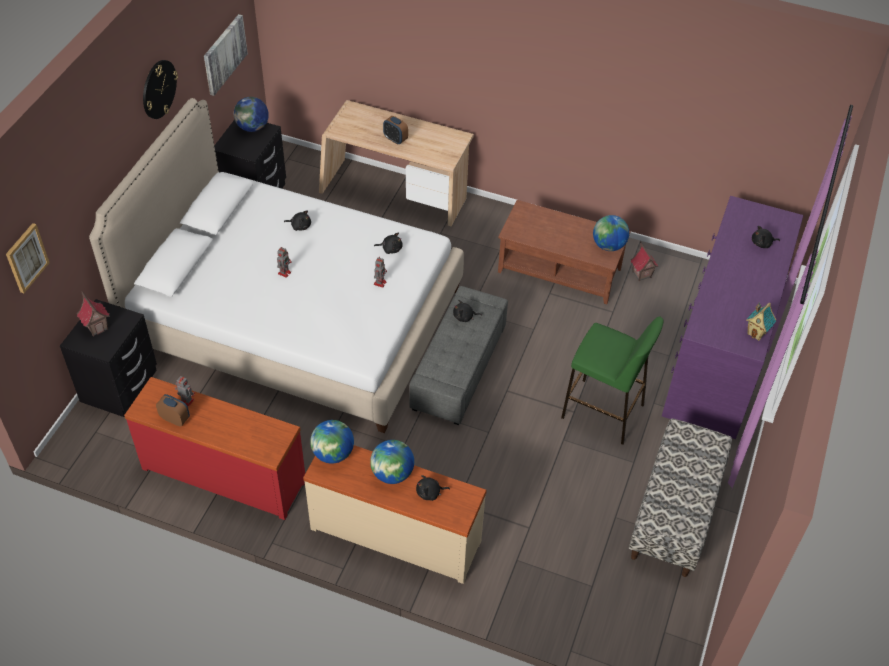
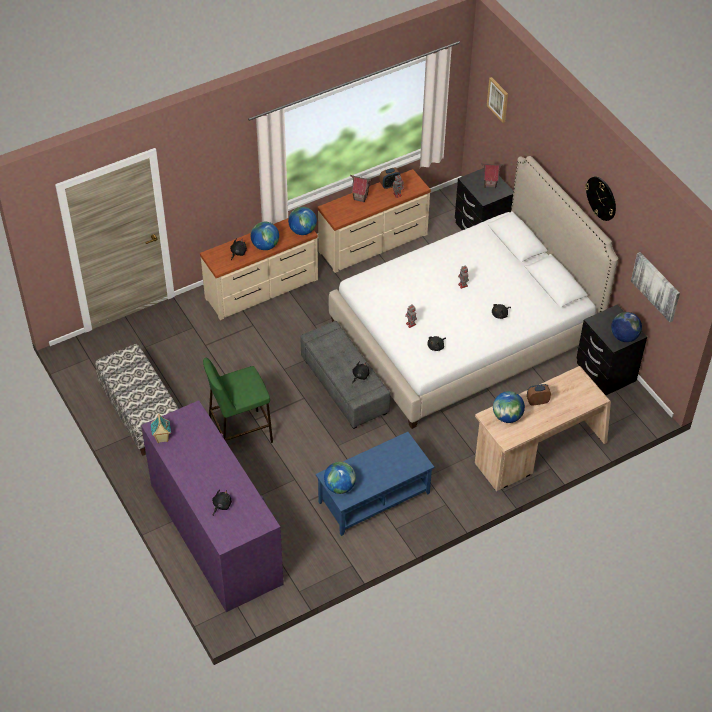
camera: 130 degrees right, 0 degrees up
(224, 473) = (374, 244): red dresser -> beige dresser
(434, 149) = (507, 416): none -> globe
(560, 270) = (374, 498): brown coffee table -> blue coffee table
(641, 274) = (324, 544): toy house -> toy house (360, 197)

